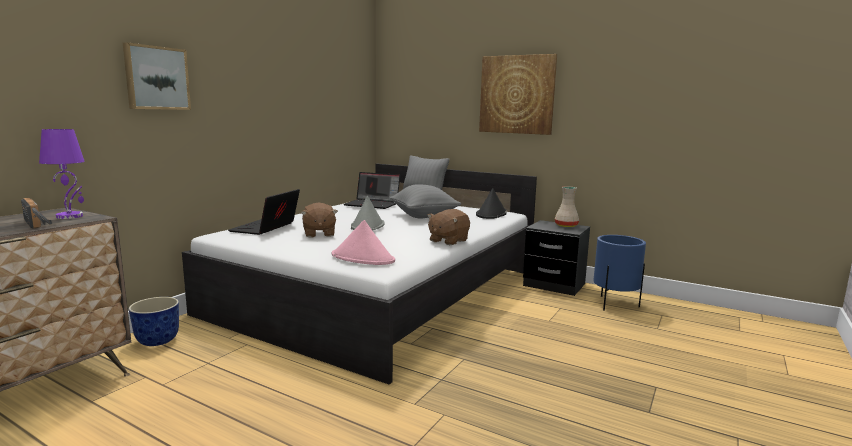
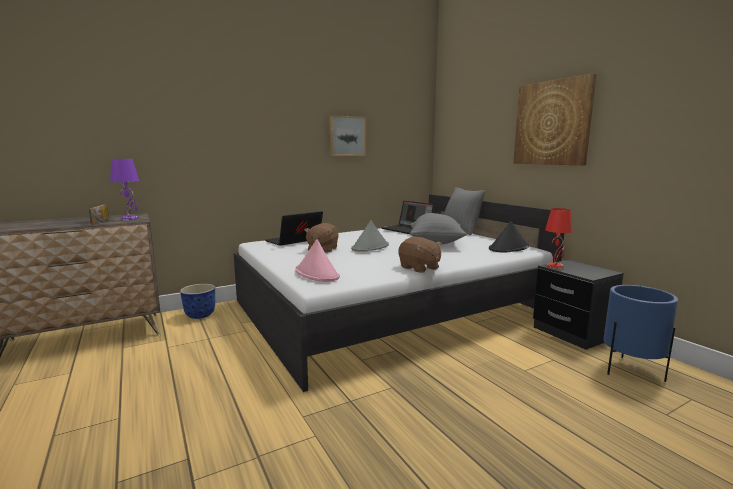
camera: 30 degrees right, 0 degrees up
(156, 78) = (218, 123): picture -> picture (346, 136)
(448, 241) = (419, 268): brown plush toy -> brown plush toy turned 105 degrees counterclockwise
(539, 227) = (555, 266): none -> red table lamp
(565, 226) = (590, 269): beige vase -> none

